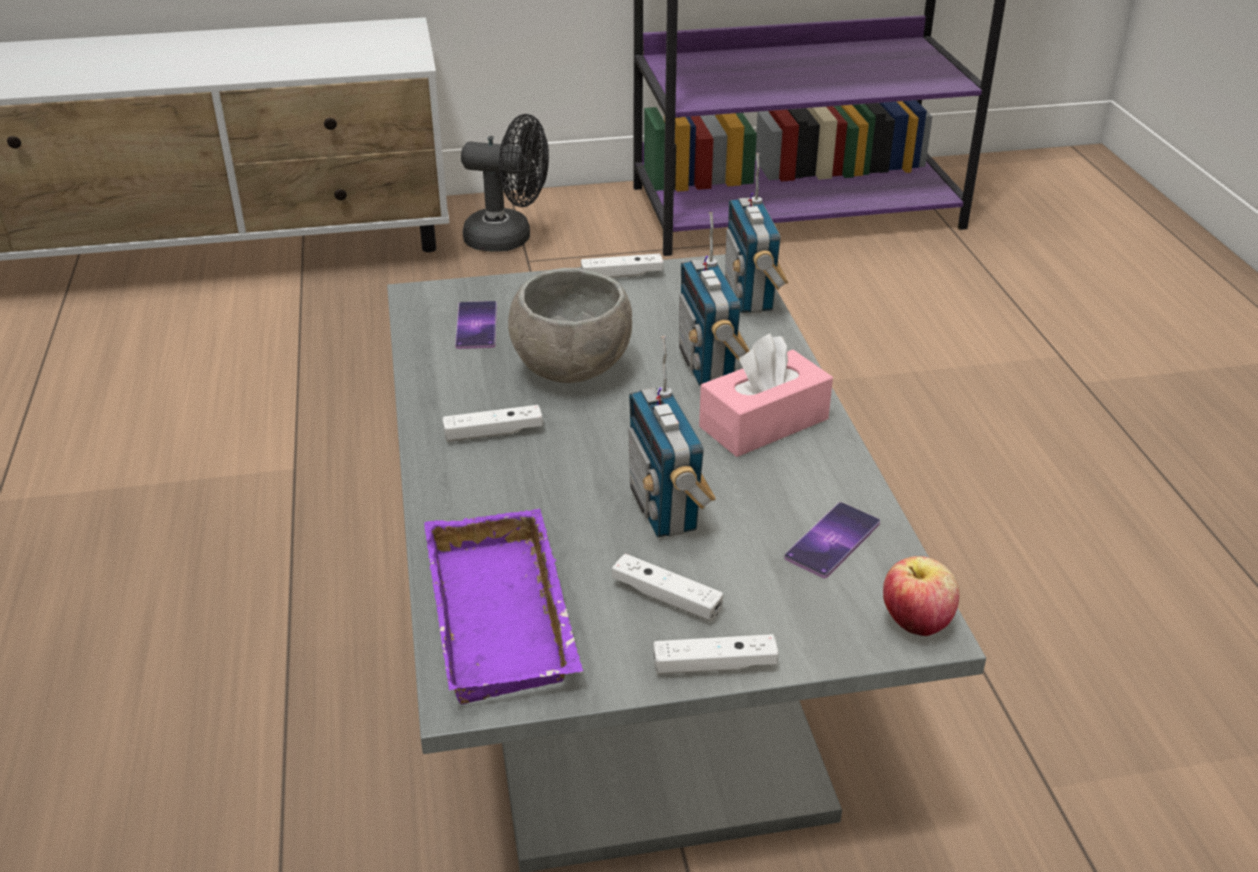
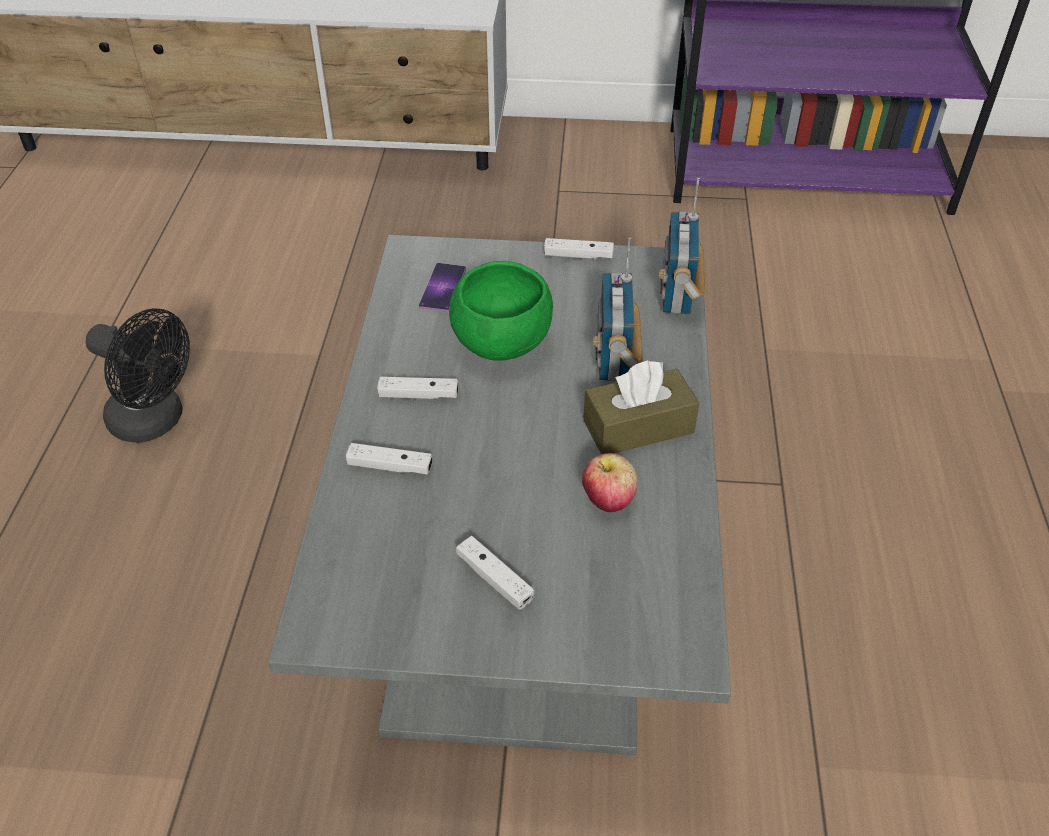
camera: 15 degrees right, 10 degrees up
(507, 617) = (367, 570): purple tray -> none
(509, 239) = (549, 167): black fan -> black fan (156, 421)
(572, 369) = (502, 344): grey bowl -> green bowl
(665, 509) = (526, 495): radio -> none
(714, 665) = (508, 650): white game controller -> white game controller (390, 466)
(764, 423) = (638, 427): pink tissue box -> brown tissue box
(832, 540) = (649, 553): phone -> none
(916, 623) = (685, 648): apple -> apple (608, 500)

